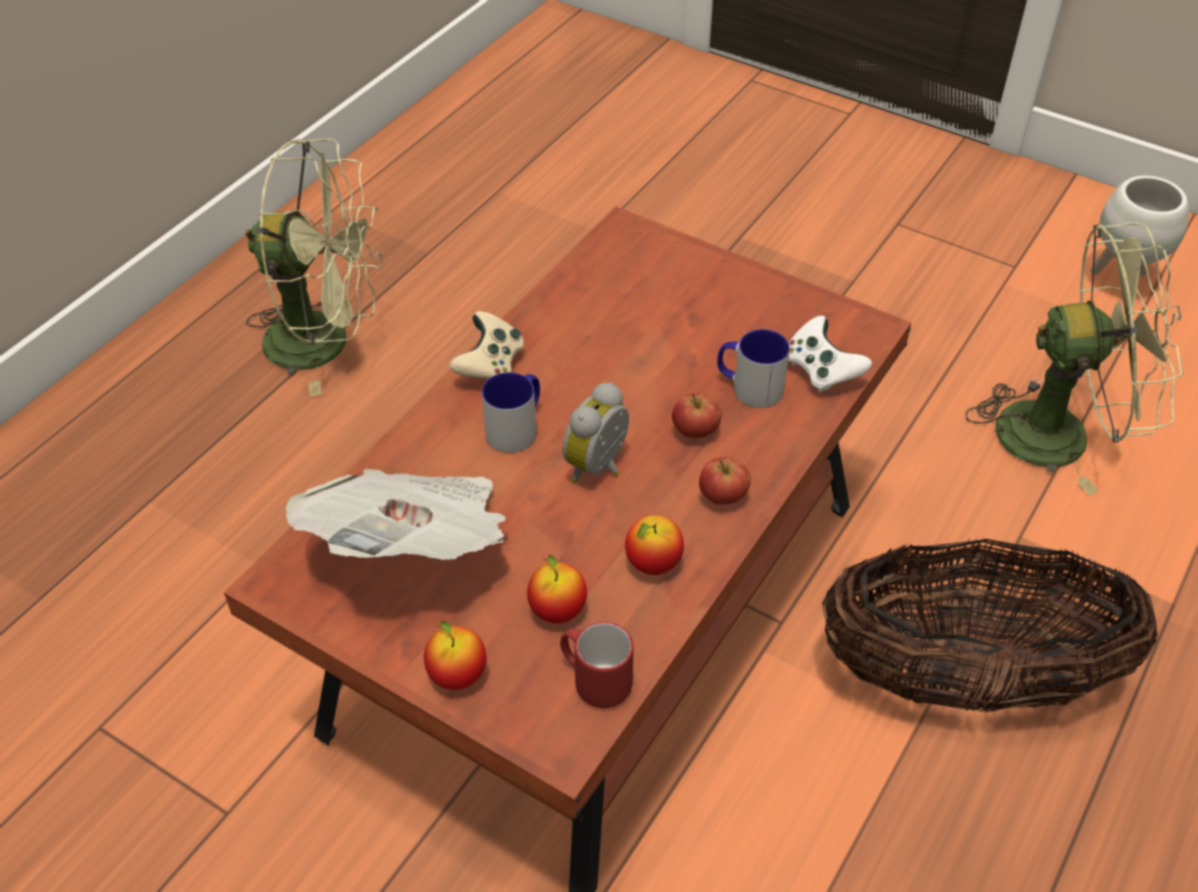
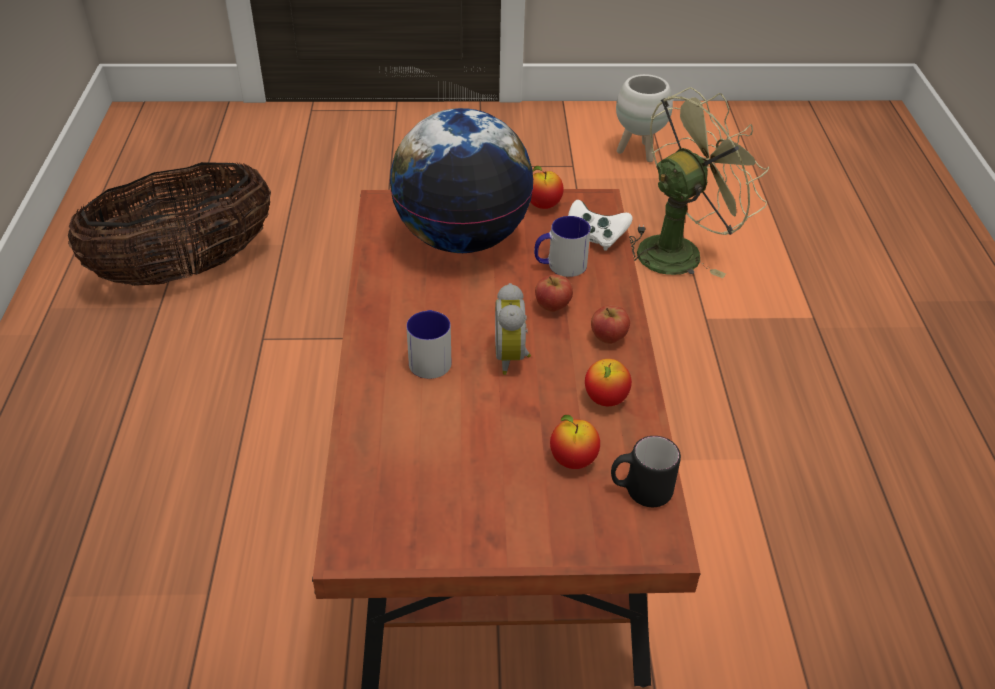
camera: 35 degrees left, 5 degrees down
(326, 341) = (125, 404): green fan -> none
(414, 546) = (432, 470): newspaper -> none
(457, 675) = (547, 538): apple -> apple (543, 205)
(490, 366) = (371, 326): beige game controller -> none
(594, 680) = (640, 491): red mug -> black mug
(670, 308) = (462, 238): none -> globe
(965, 679) = (746, 415): basket -> basket (186, 269)

